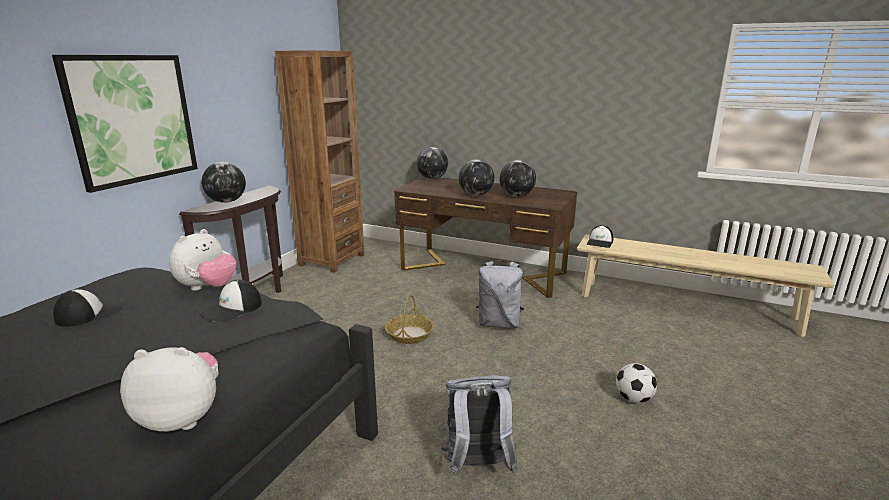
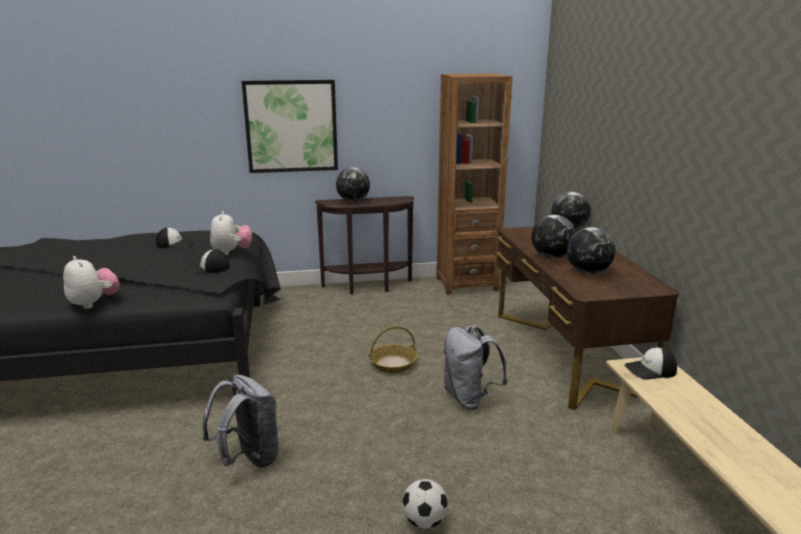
camera: 55 degrees right, 0 degrees up
(208, 288) = (231, 252): plush toy -> plush toy turned 90 degrees counterclockwise

